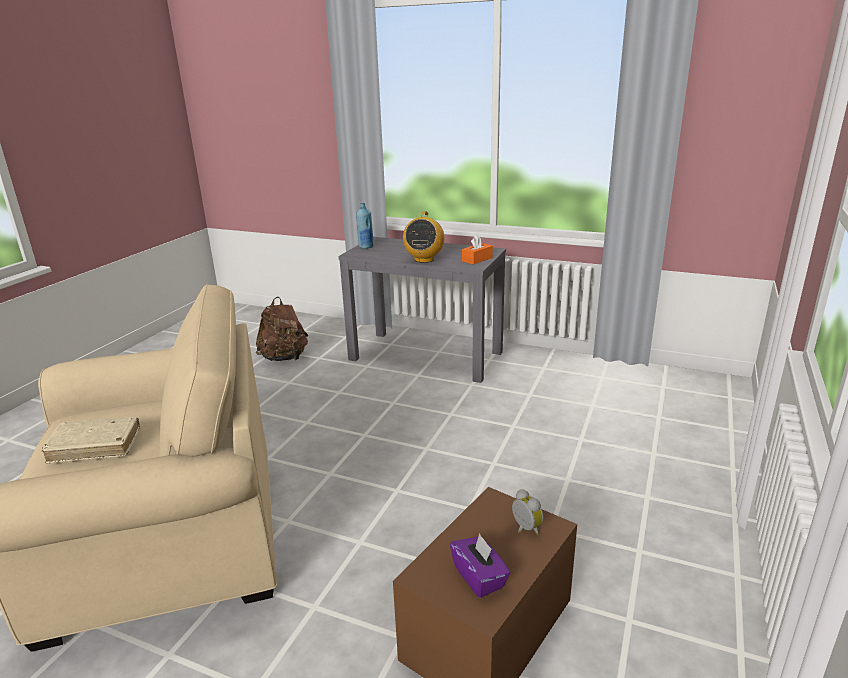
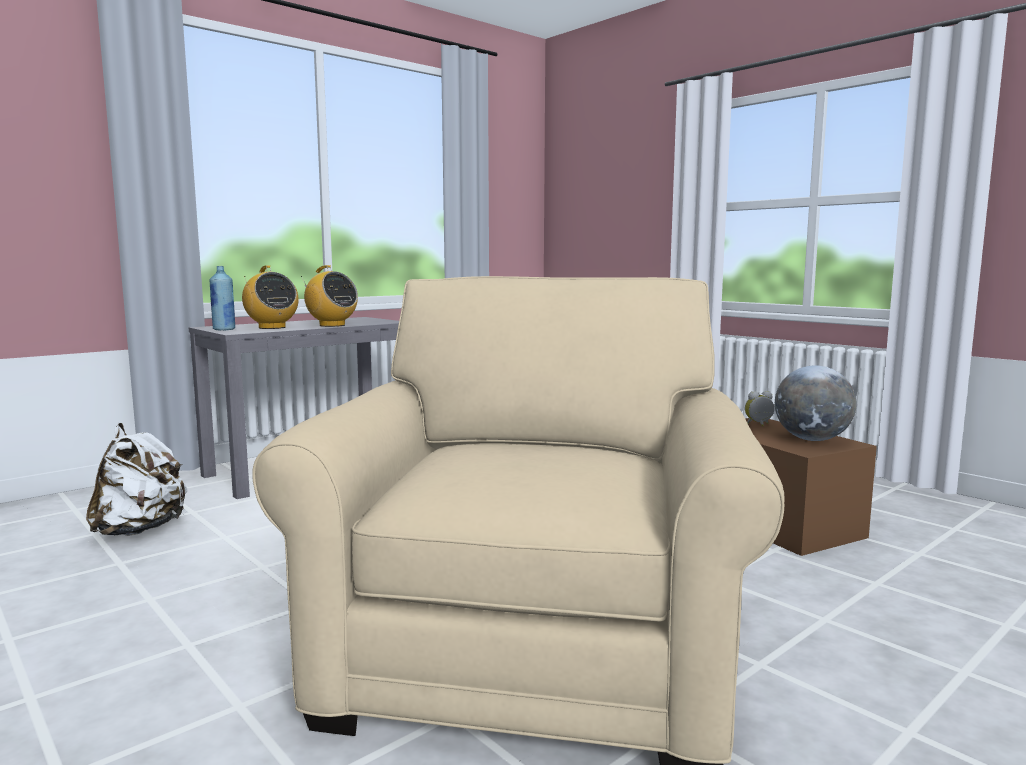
camera: 65 degrees left, 15 degrees down
(95, 446) = (554, 468): beige book -> none
(285, 358) = (140, 530): brown backpack -> white backpack
(390, 252) = (271, 327): none -> radio
(477, 259) = (376, 320): orange tissue box -> none
(479, 577) = (811, 439): purple tissue box -> globe

